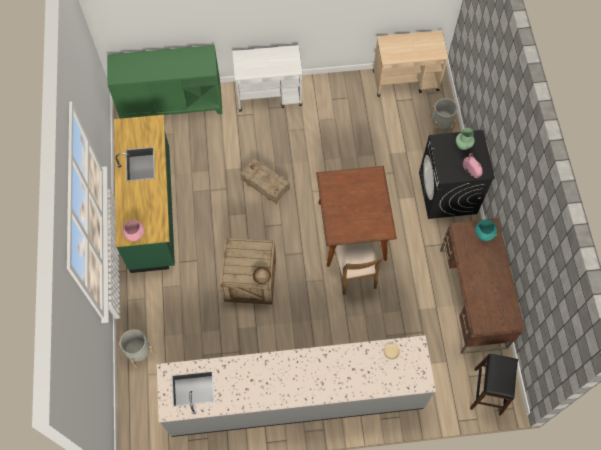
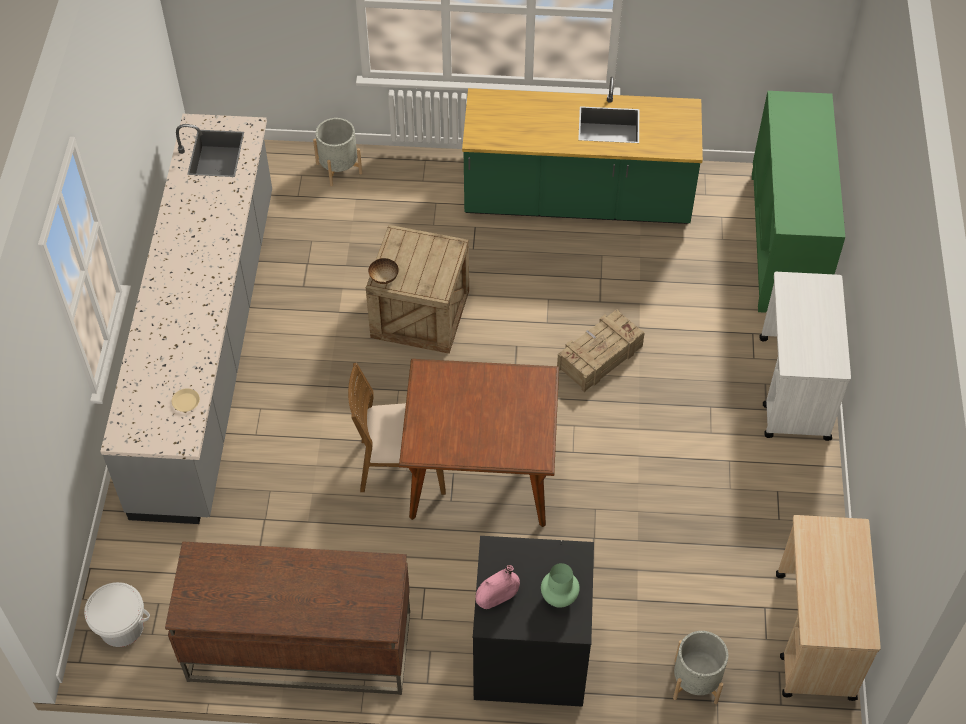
camera: 100 degrees right, 10 degrees down
(135, 234) = (482, 110): pink bowl -> none
(483, 234) = (369, 606): turquoise bowl -> none
(487, 392) = (121, 627): black stool -> white bucket

